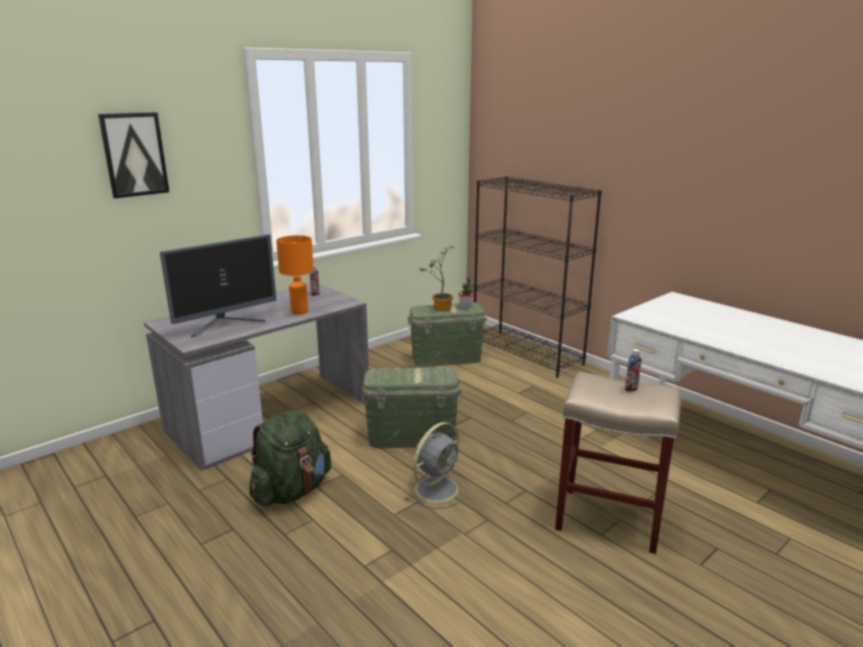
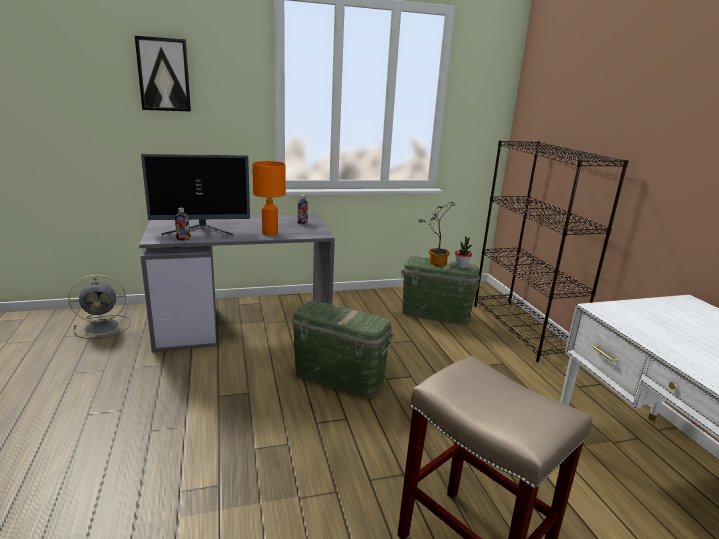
camera: 25 degrees right, 0 degrees up
(292, 491) = (195, 393): green backpack -> none
(438, 488) = (317, 437): grey fan -> grey fan (104, 327)
(631, 388) = (513, 397): bottle -> bottle (183, 239)

